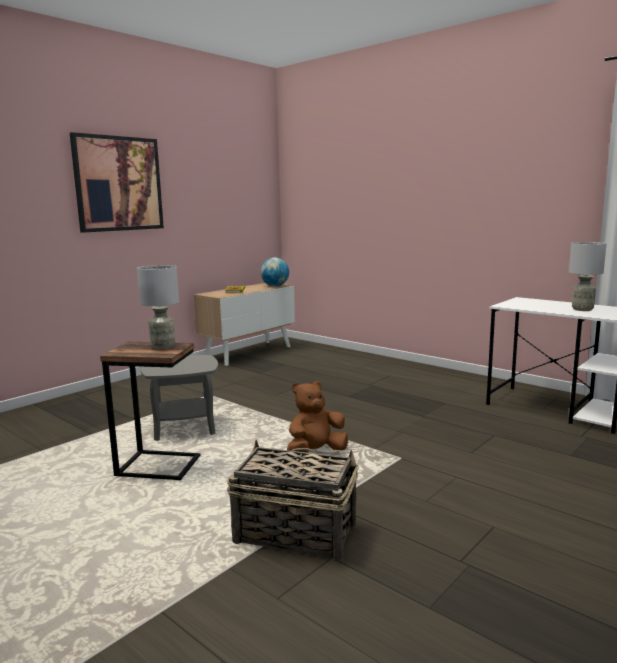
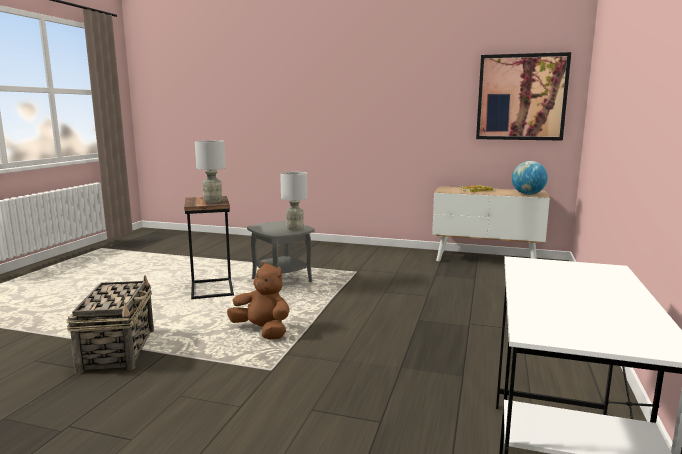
camera: 65 degrees right, 0 degrees up
(118, 184) = (374, 80): picture -> picture (521, 97)
(582, 309) = (579, 306): grey table lamp -> grey table lamp (294, 229)

